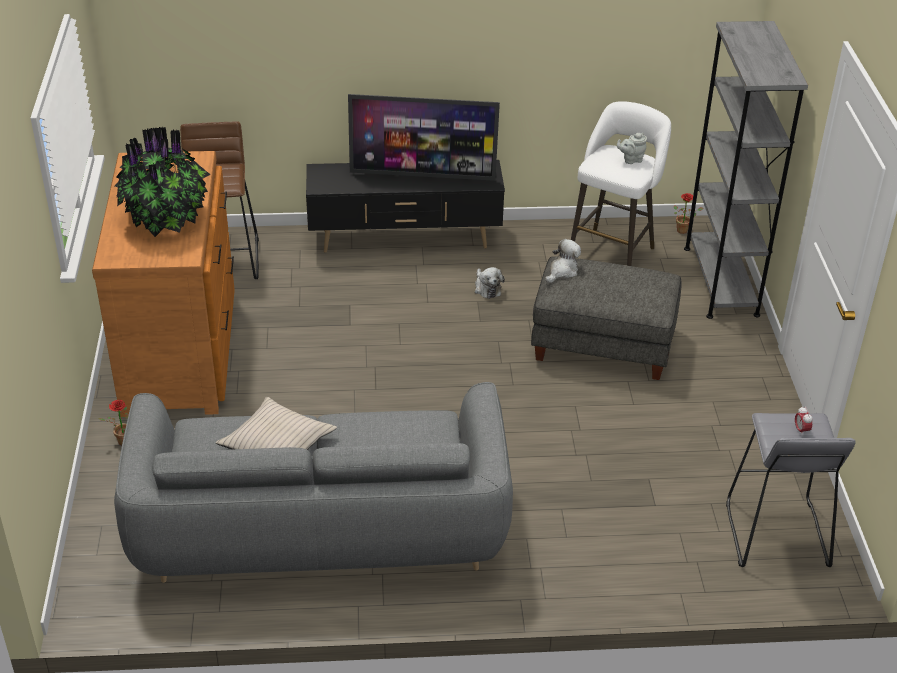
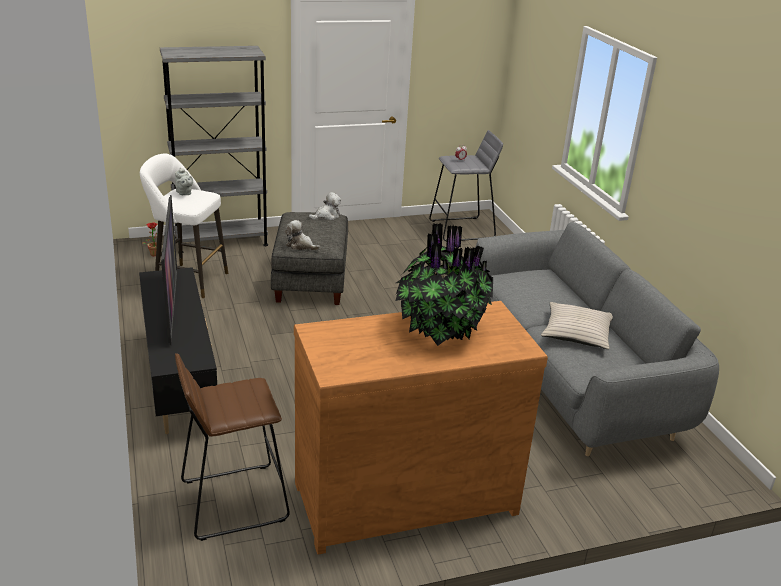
camera: 105 degrees left, 10 degrees down
(121, 442) = (550, 503): potted plant -> none
(487, 288) = (251, 331): plush toy -> plush toy (326, 216)

